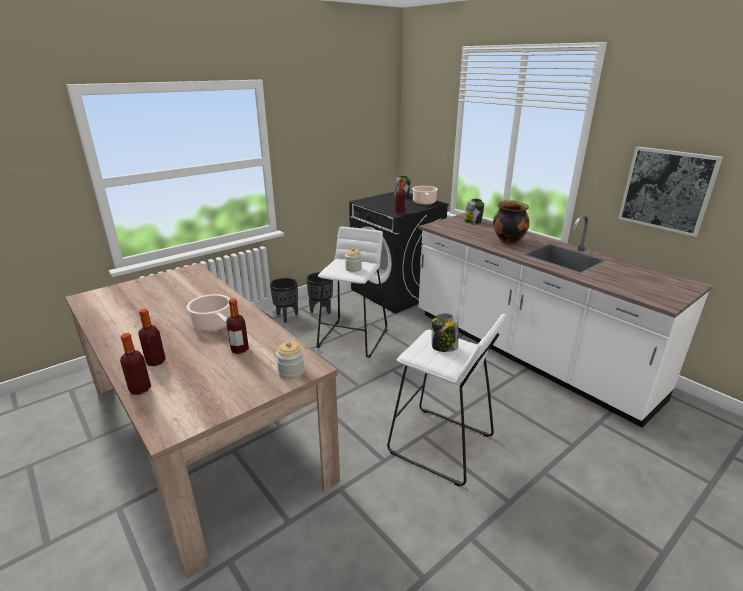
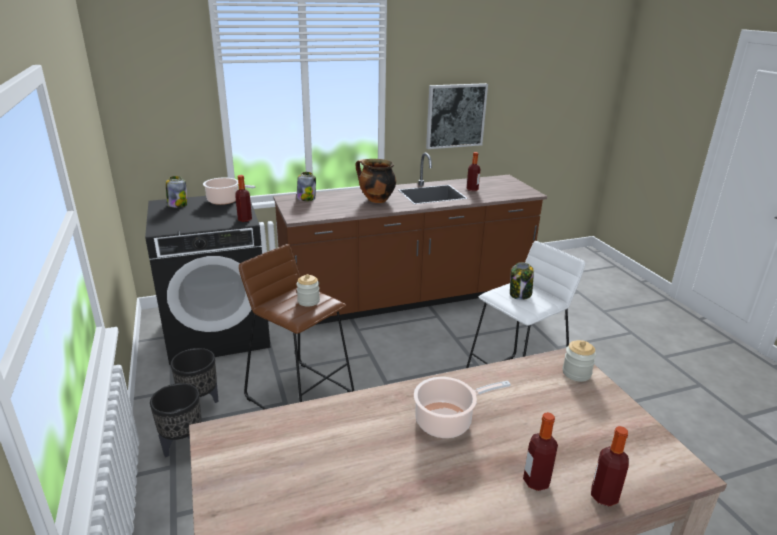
camera: 70 degrees left, 0 degrees up
(239, 349) = (522, 404): bottle -> bottle (472, 189)
(353, 338) = (300, 394): white stool -> brown stool
(525, 353) = (408, 299): white counter -> brown counter

